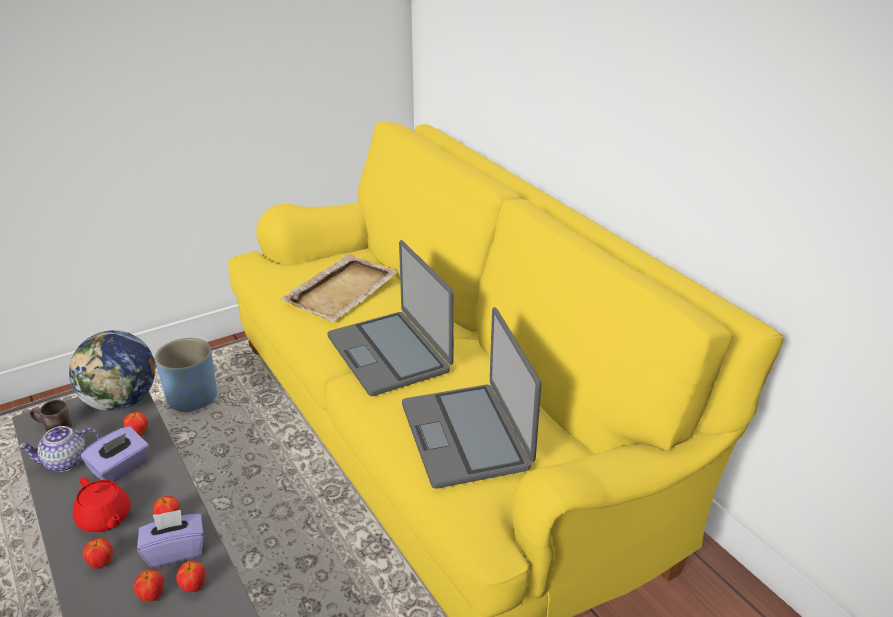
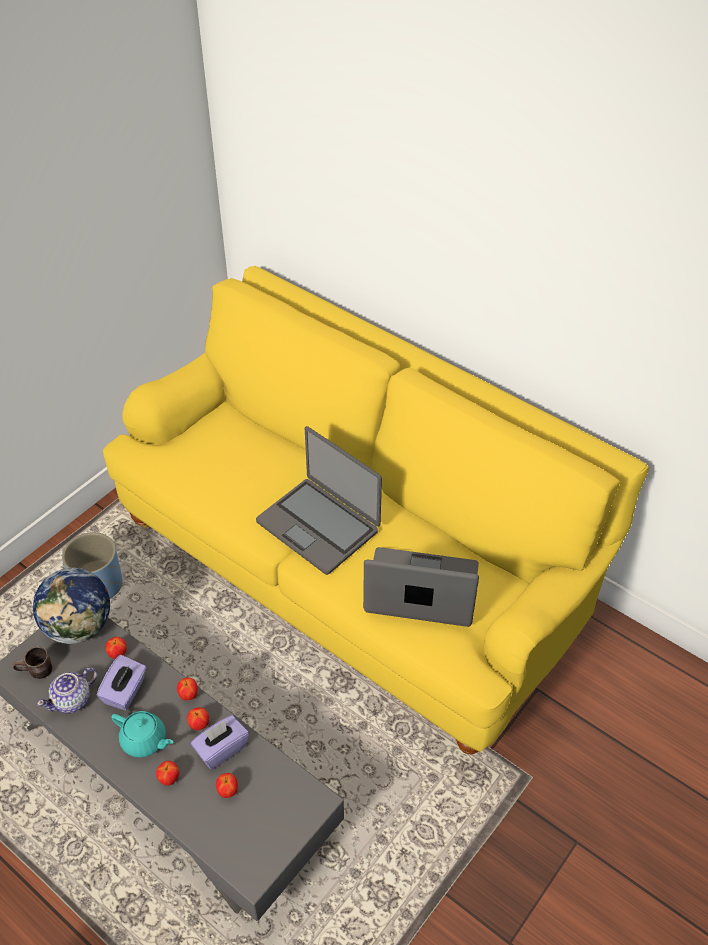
camera: 20 degrees left, 15 degrees up
(105, 519) = (144, 741): red teapot -> turquoise teapot
(193, 587) = (255, 773): apple -> apple (189, 695)
(342, 290) = (238, 465): beige tray -> none
(467, 435) = (421, 591): laptop -> laptop turned 135 degrees clockwise

